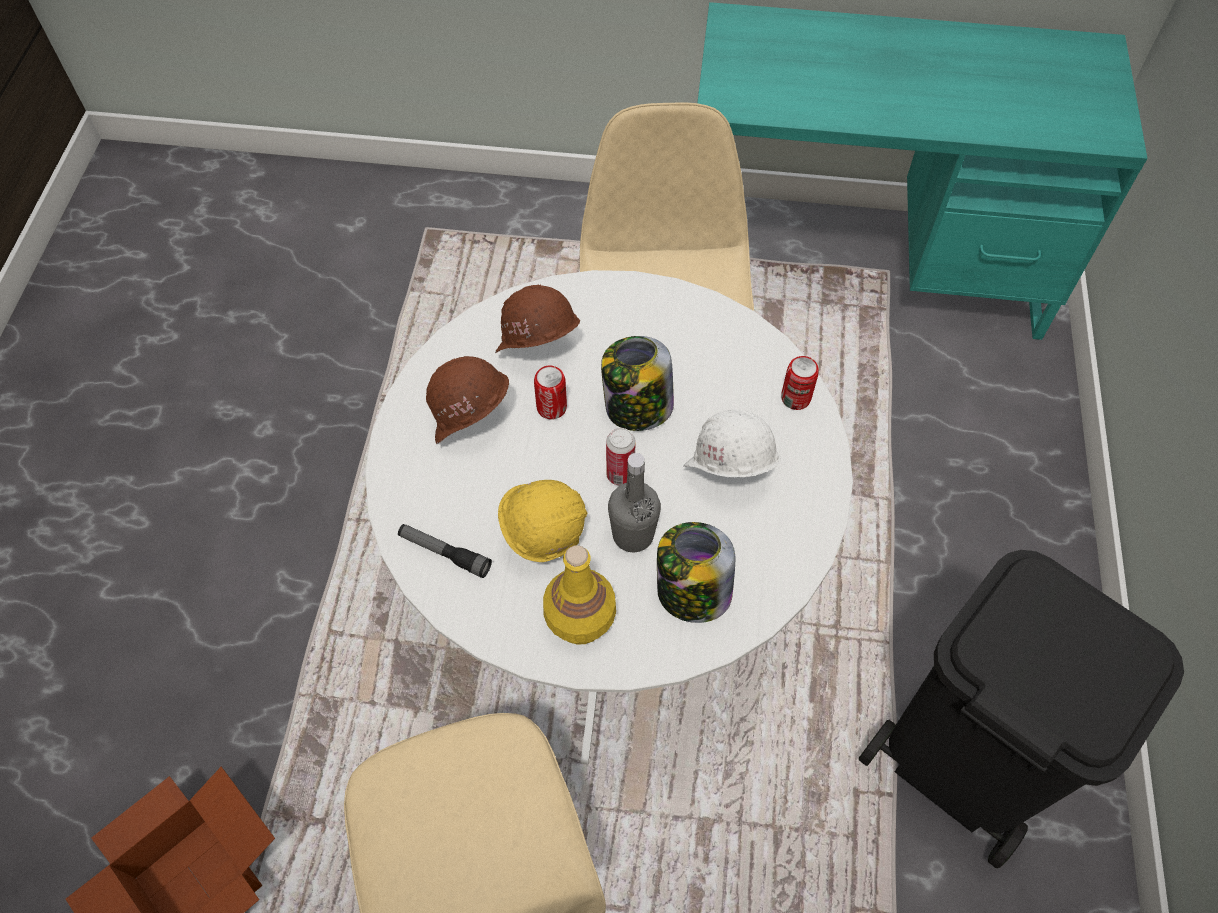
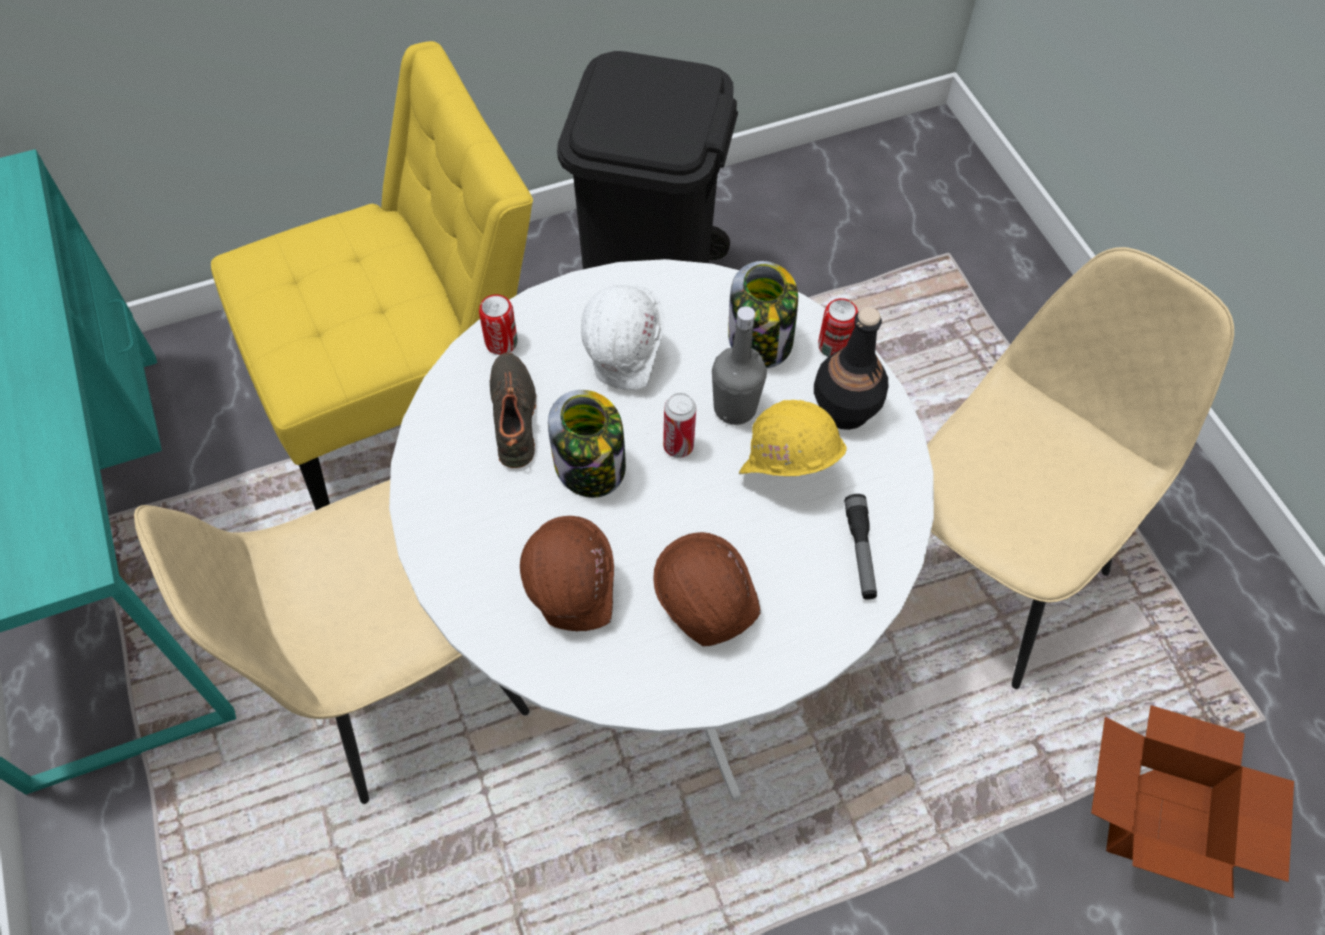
camera: 120 degrees left, 0 degrees up
(551, 407) = (637, 544): can -> can (834, 346)
(579, 620) = (844, 410): yellow bottle -> black bottle
(714, 379) = (516, 416): none -> black shoe
(926, 496) = (404, 392): none -> yellow chair

